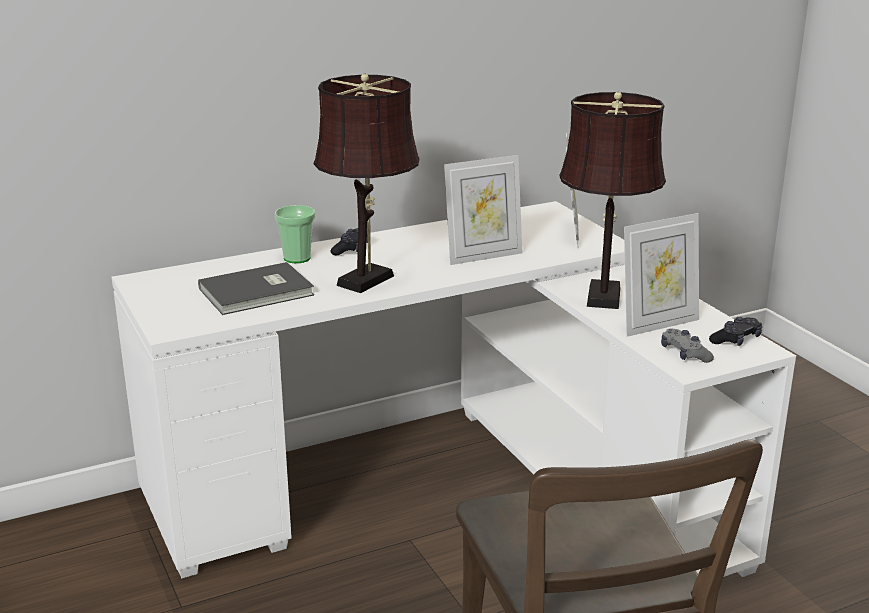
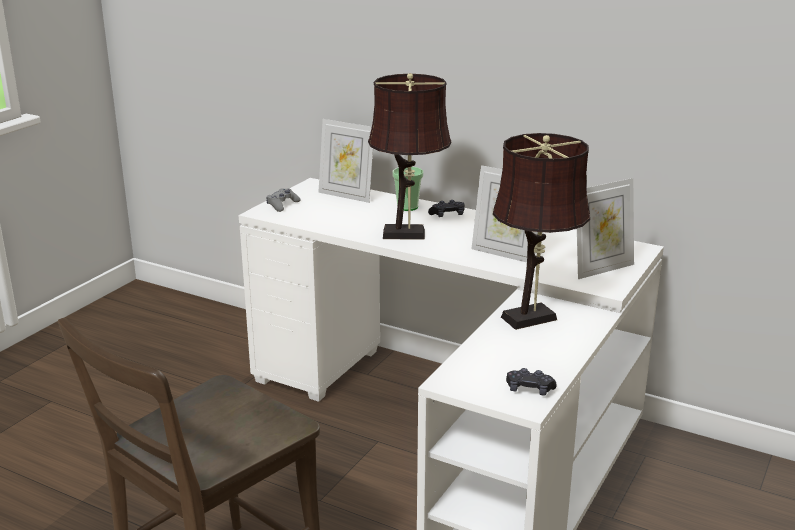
camera: 55 degrees right, 0 degrees up
(258, 292) = (341, 214): grey book -> none
(658, 324) = (510, 351): picture frame -> picture frame (346, 195)
(684, 354) = (471, 375): grey game controller -> grey game controller (282, 205)

